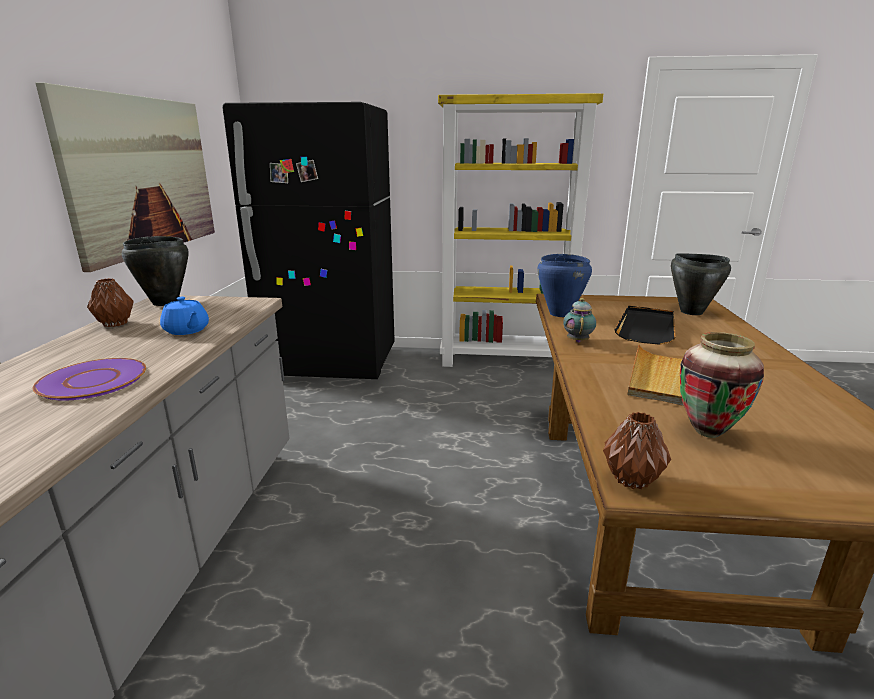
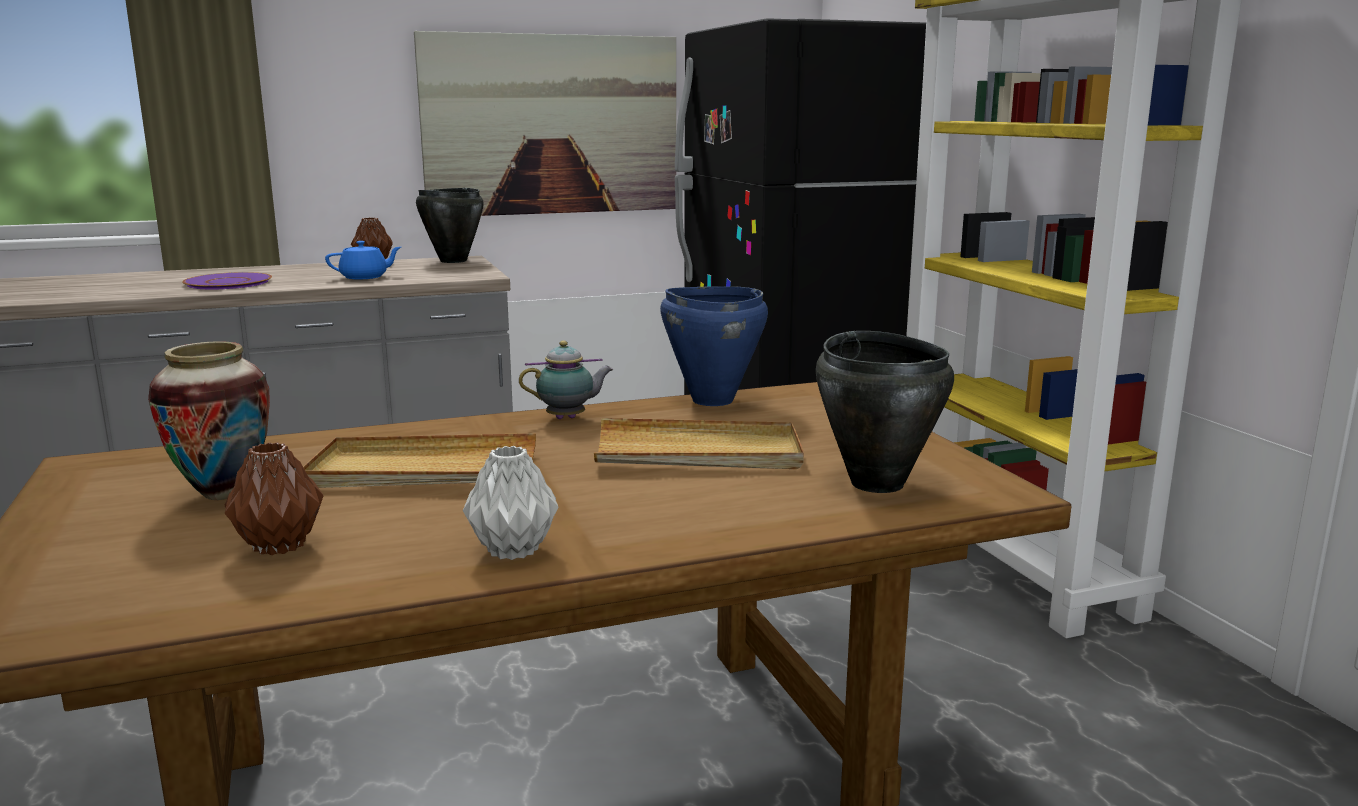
camera: 65 degrees right, 5 degrees down
(186, 330) = (365, 277): blue teapot -> blue teapot turned 135 degrees counterclockwise
(632, 479) = (97, 463): brown vase -> brown vase (281, 546)
(646, 327) = (698, 453): black tray -> beige tray
(782, 372) = (513, 549): none -> grey vase

